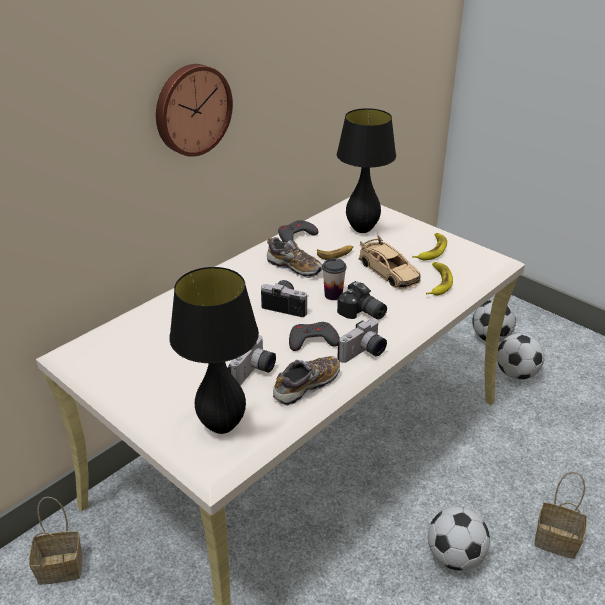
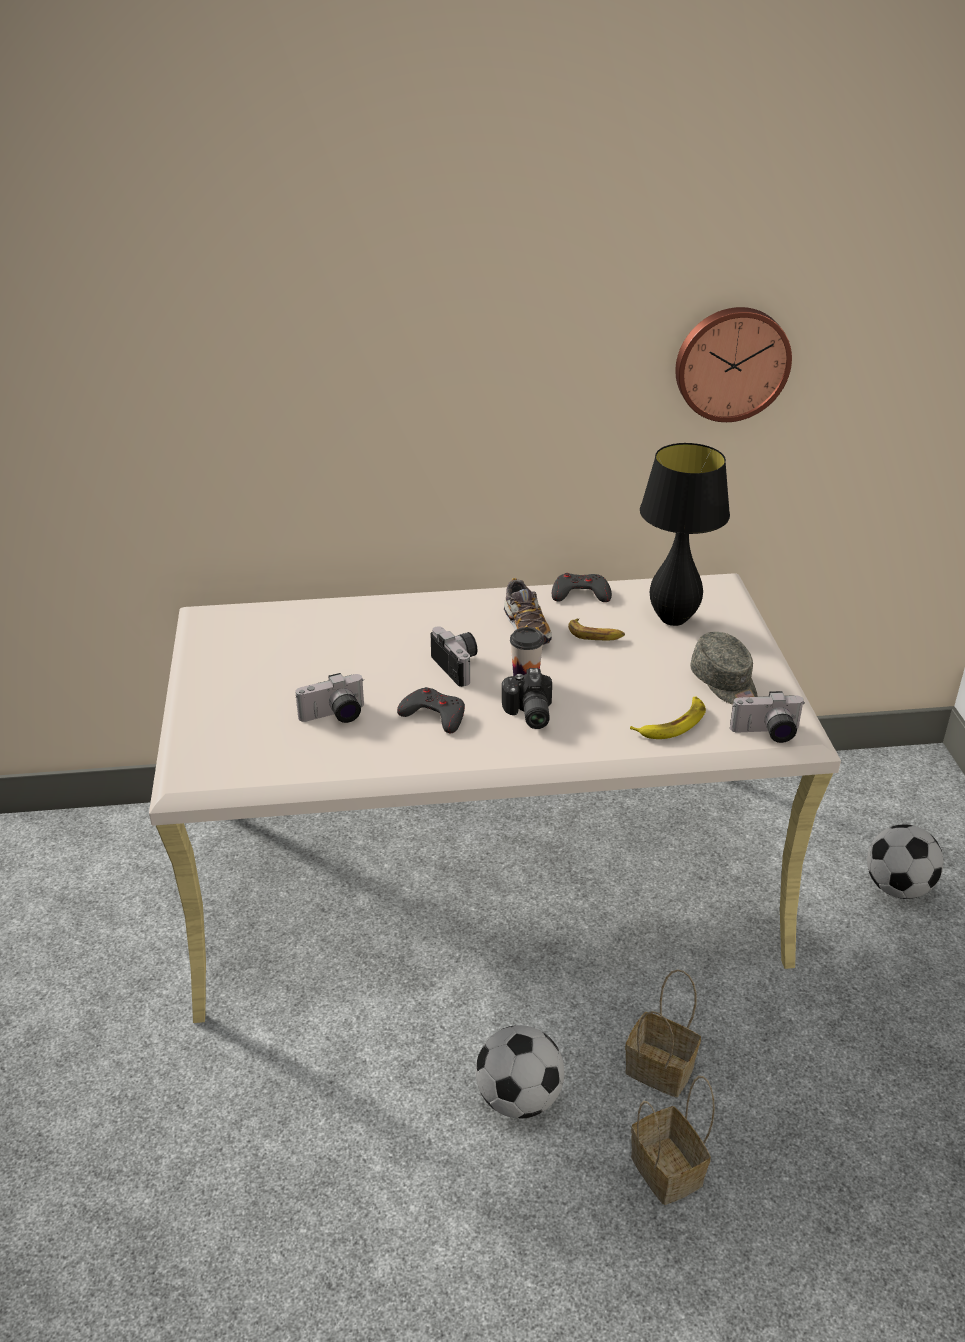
camera: 40 degrees right, 0 degrees up
(62, 567) = (147, 852): basket -> basket (662, 1069)
(191, 109) = (440, 380): wall clock -> wall clock (731, 363)
(222, 426) = (240, 749): black table lamp -> none
(306, 386) = (362, 756): shoe -> none
(364, 353) = (467, 756): camera -> camera (767, 733)
(388, 272) = (629, 683): beige toy car -> none
(431, 250) = (725, 683): banana -> grey cap
(516, 373) = (876, 952): football -> none

